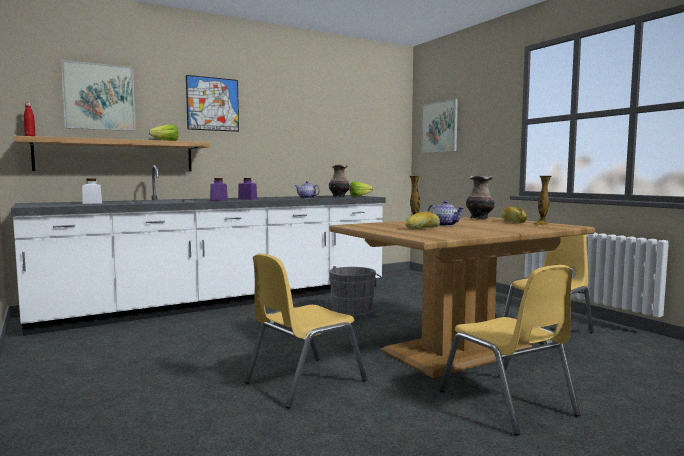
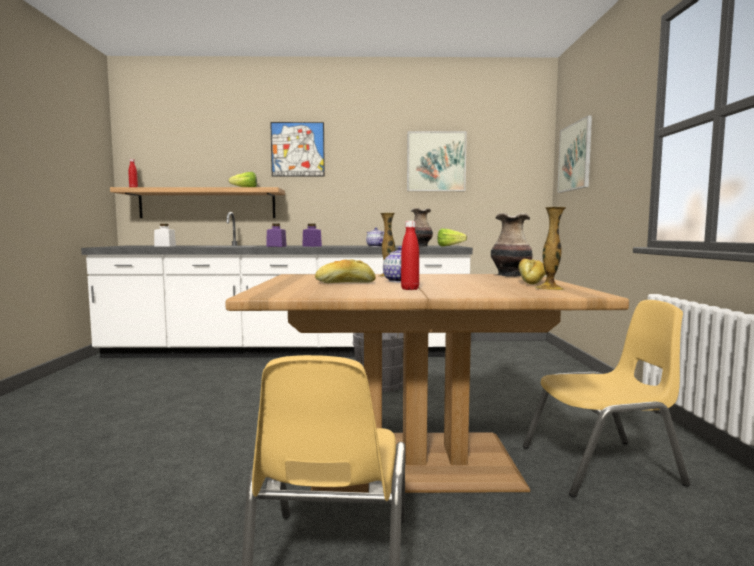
camera: 30 degrees right, 0 degrees up
(99, 97) = (193, 150): picture -> picture (436, 161)
(304, 381) = (181, 455): yellow chair -> none
(482, 229) = (410, 289): none -> red bottle

